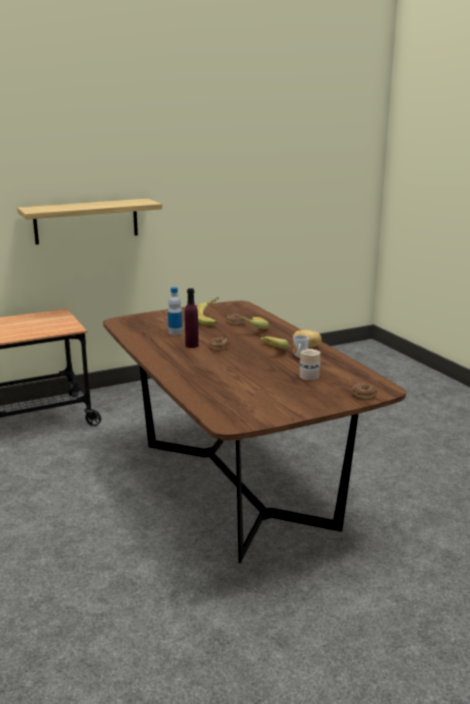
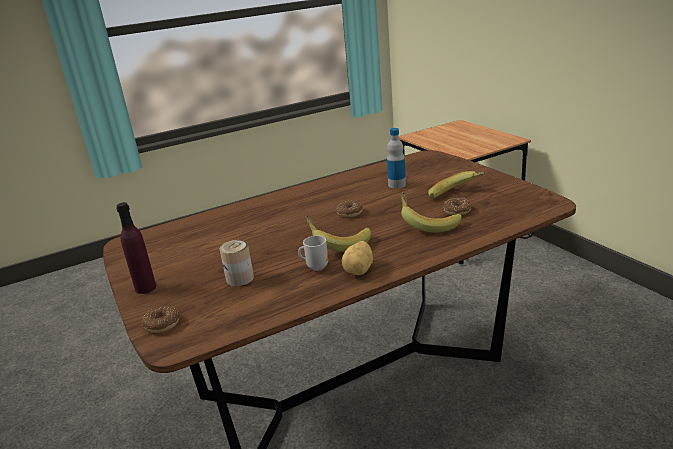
camera: 90 degrees right, 5 degrees up
(86, 221) = (574, 40): shelf -> none
(192, 345) = (353, 198): purple bottle -> purple bottle (145, 288)

